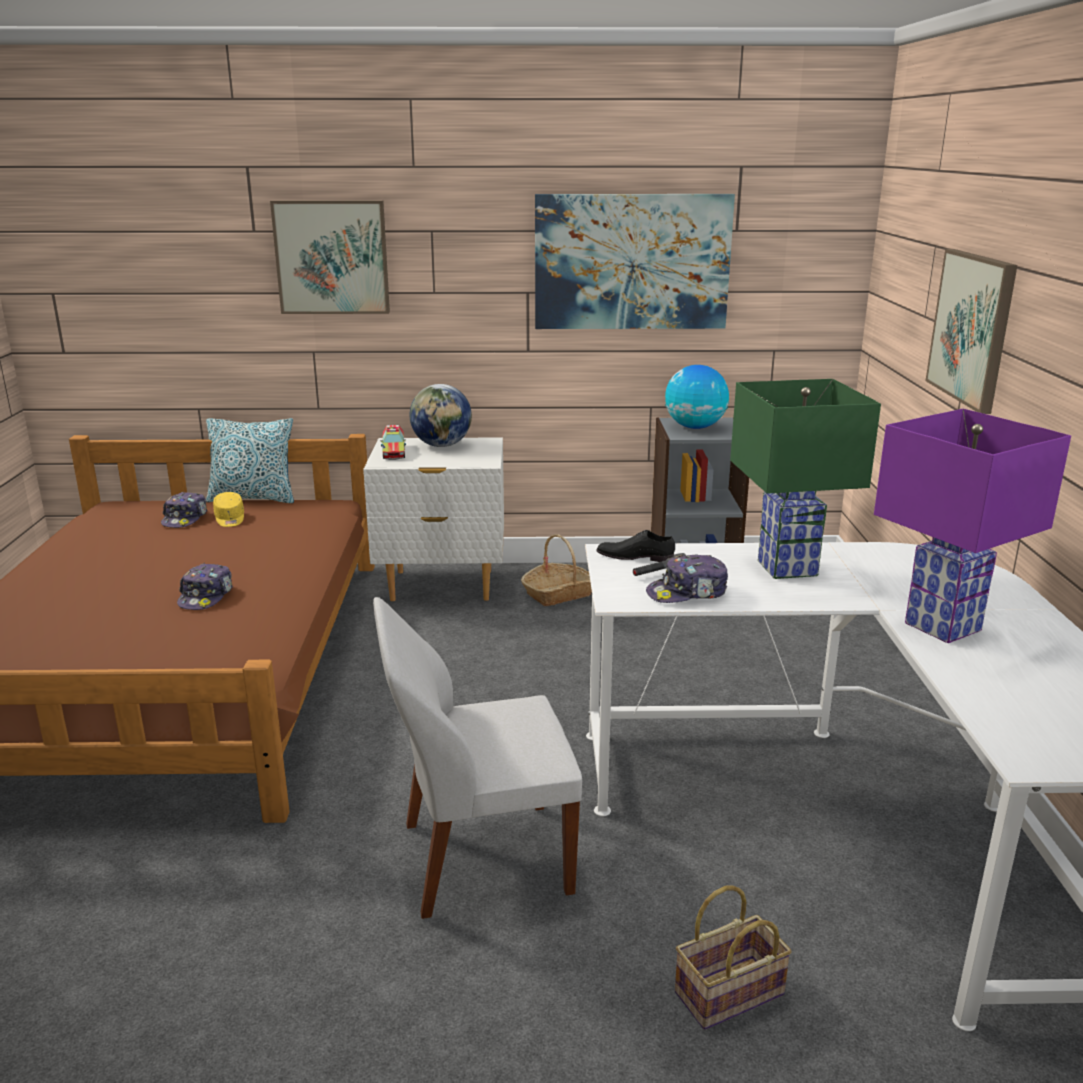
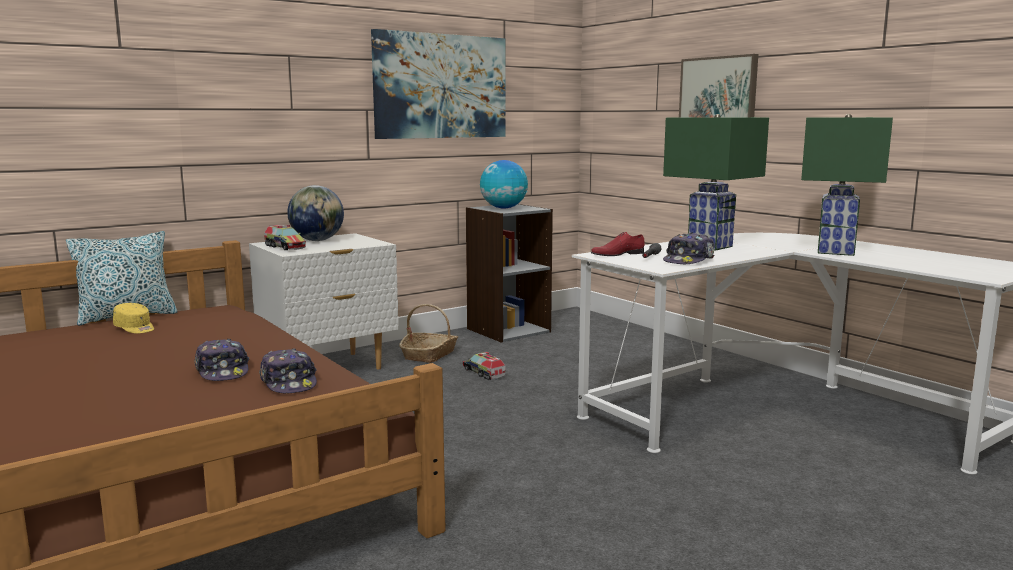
camera: 35 degrees left, 10 degrees down
(185, 518) = (83, 335): cap -> cap (289, 383)
(332, 257) = (201, 75): picture -> none
(480, 858) = (623, 498): white chair -> none
(578, 637) = (483, 373): none -> toy truck
(635, 556) = (617, 254): black shoe -> red shoe
(728, 996) = (865, 505): basket -> none
(942, 628) = (836, 252): purple table lamp -> green table lamp

